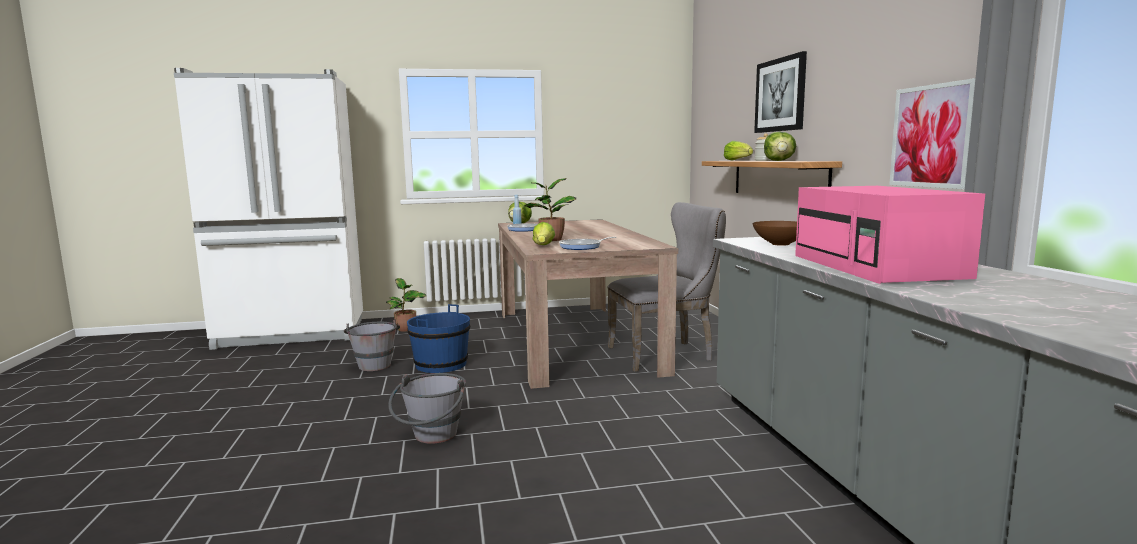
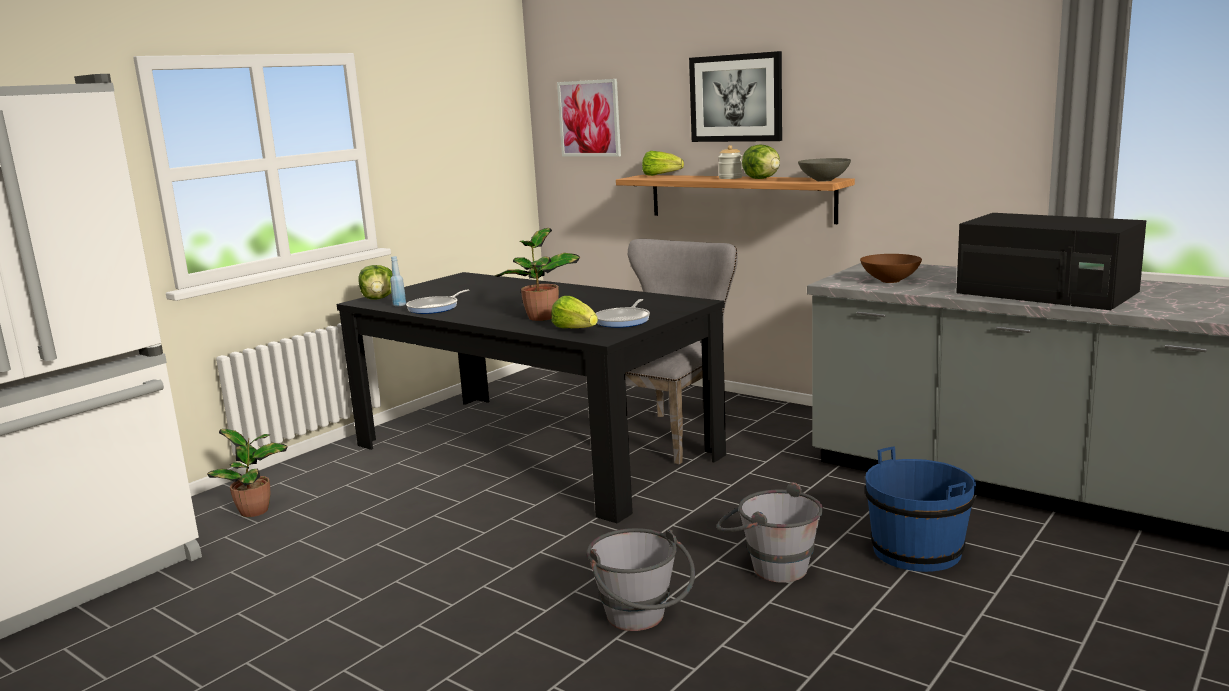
camera: 40 degrees left, 5 degrees up
(374, 363) = (334, 573): grey bucket -> grey bucket (769, 566)
(441, 365) = (438, 538): blue bucket -> blue bucket (917, 551)
(573, 340) = (534, 450): beige dining table -> black dining table
(809, 161) = (823, 180): none -> grey bowl
(877, 267) = (1048, 293): pink microwave -> black microwave
(932, 136) = (984, 156): picture -> picture (589, 118)

